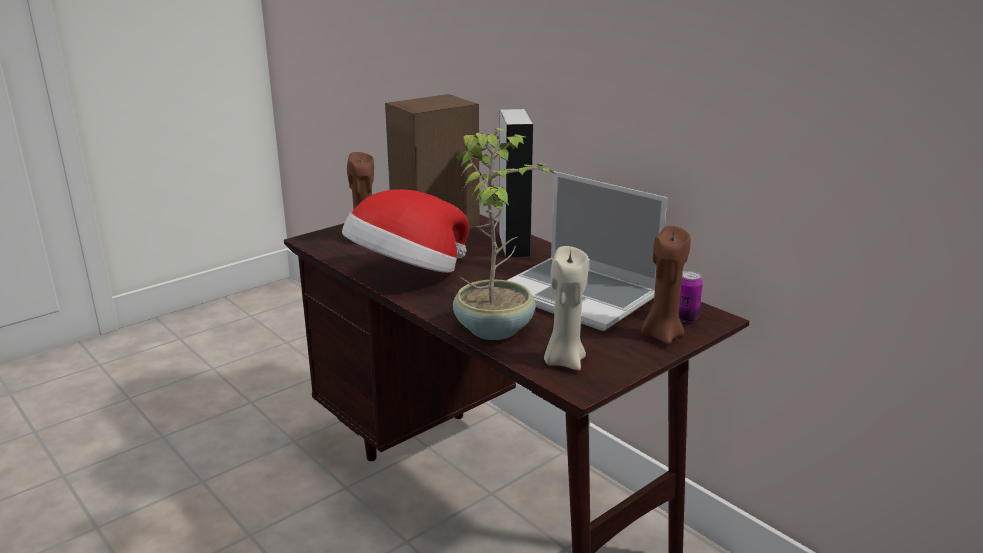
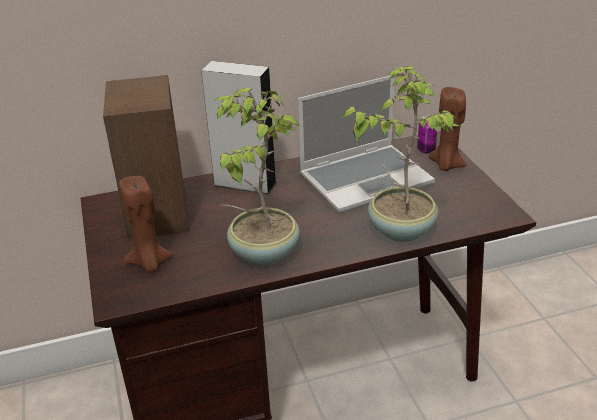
camera: 65 degrees left, 10 degrees up
(407, 274) = (262, 252): hat -> potted plant
(564, 361) = (467, 212): beige candle -> none

